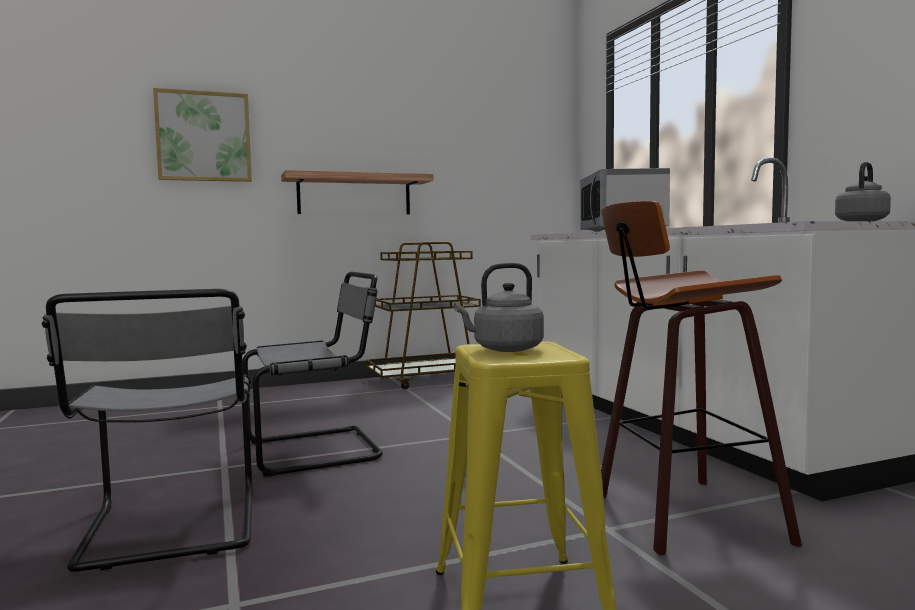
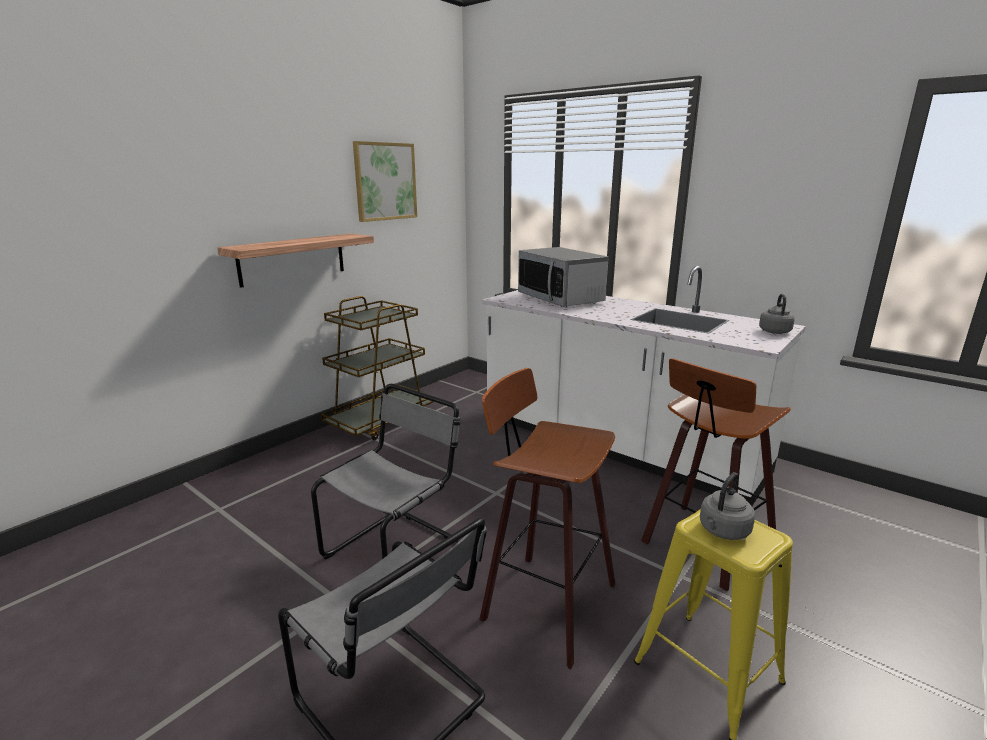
camera: 30 degrees left, 15 degrees up
(203, 136) = (121, 213): picture -> picture (385, 181)
(405, 509) = (544, 602): none -> stool

